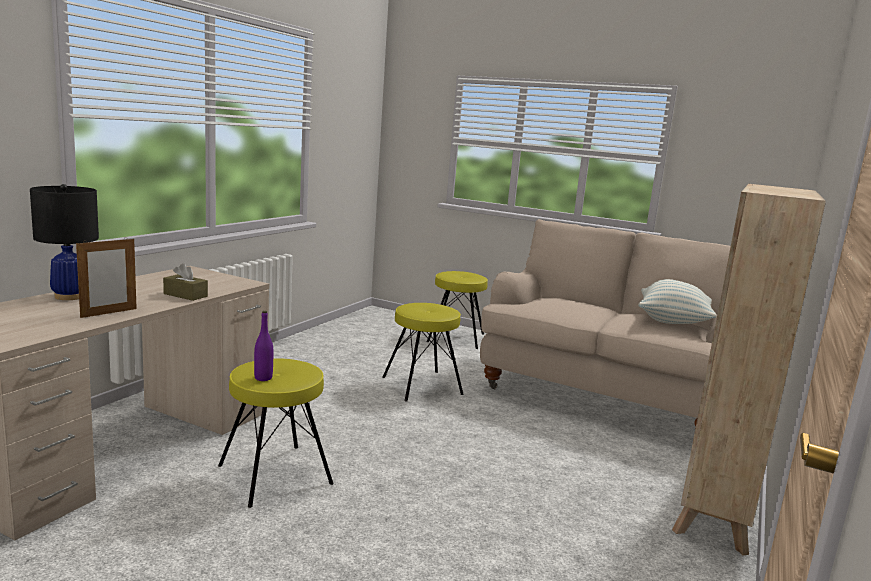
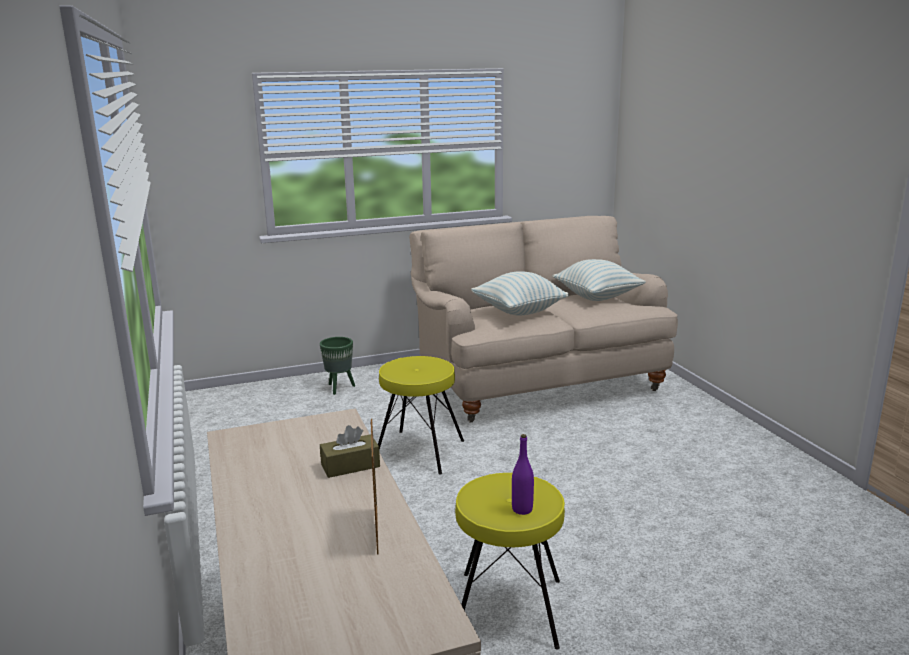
camera: 45 degrees left, 5 degrees up
(69, 296) = (262, 544): black table lamp -> none
(456, 337) = (339, 388): yellow stool -> green planter
(568, 304) = (519, 311): none -> pillow
(715, 505) = (734, 430): beige bookcase -> none

